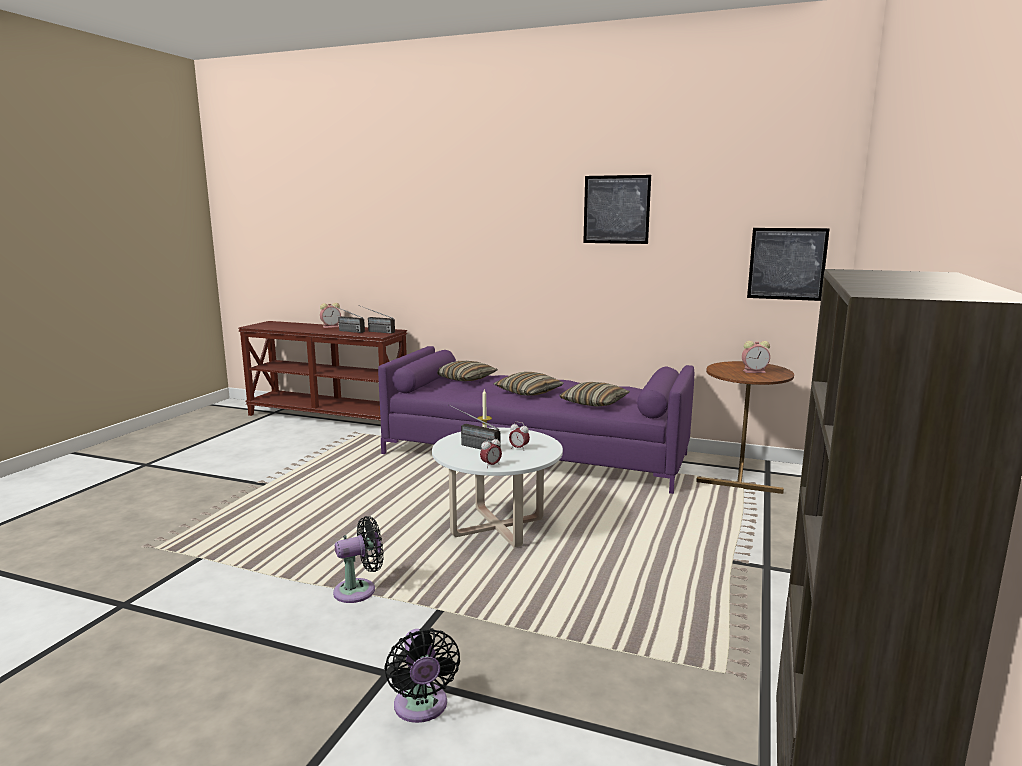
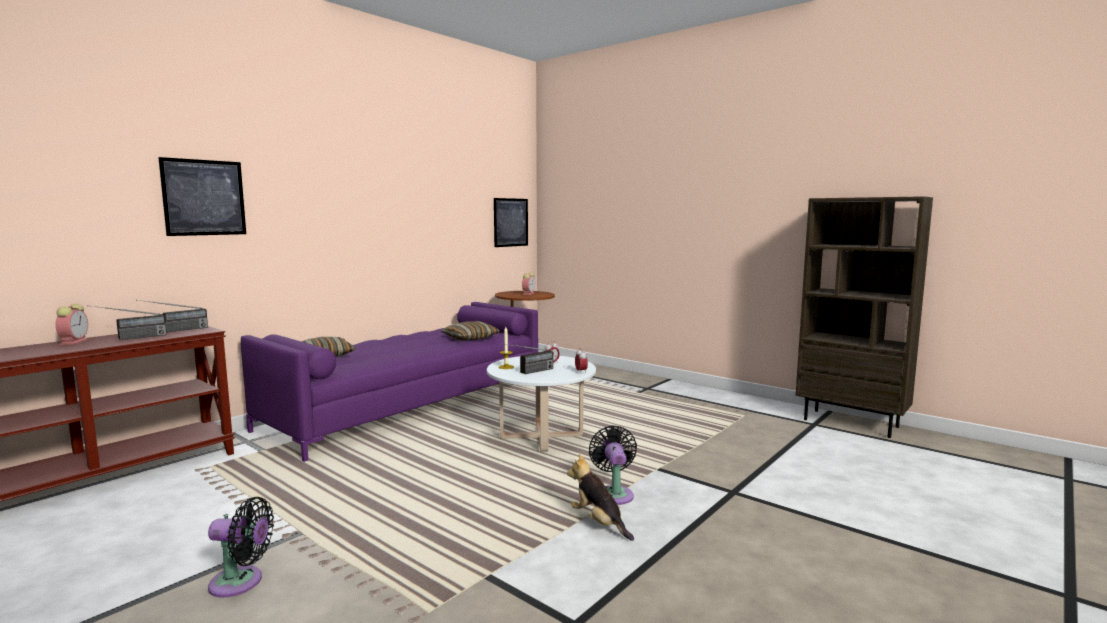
camera: 70 degrees left, 5 degrees down
(290, 591) = (599, 523): none -> plush toy
(421, 708) = (771, 485): black fan -> black fan (241, 582)
(528, 392) = (411, 346): pillow -> none
(616, 209) = (413, 181): picture -> picture (204, 197)

